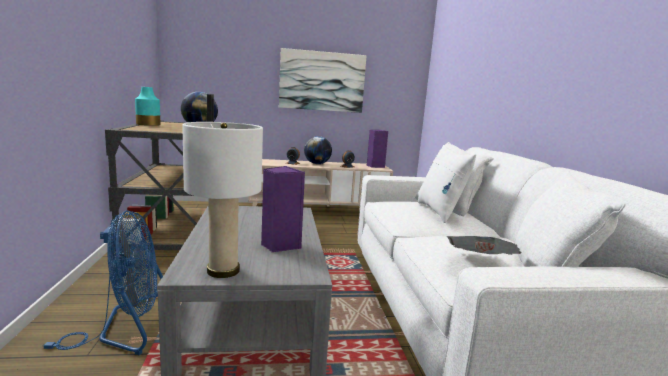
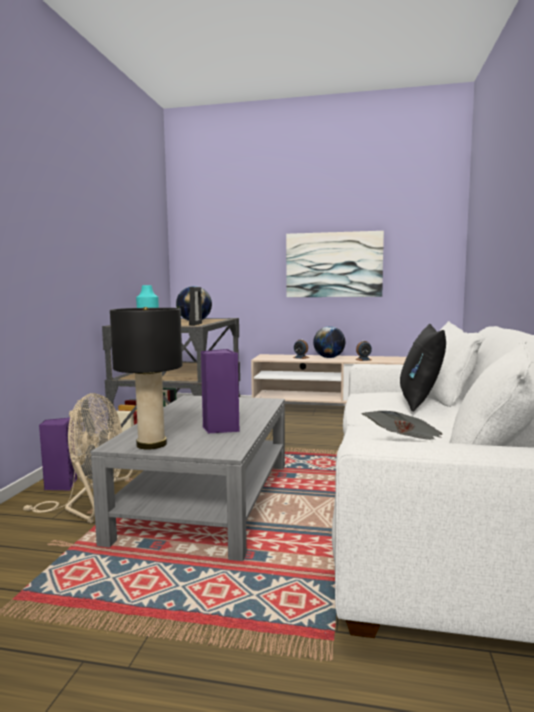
camera: 20 degrees right, 5 degrees down
(124, 326) = (89, 500): blue fan -> beige fan
(222, 271) = (151, 444): white table lamp -> black table lamp
(375, 166) = (399, 359): purple speaker -> purple speaker (60, 485)
(439, 212) = (420, 402): white pillow -> black pillow

